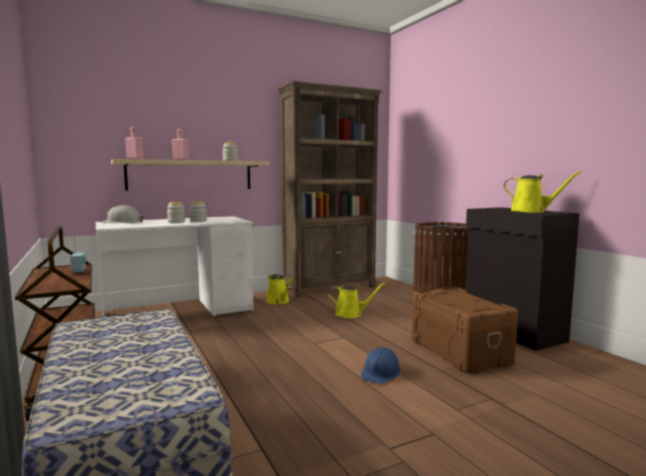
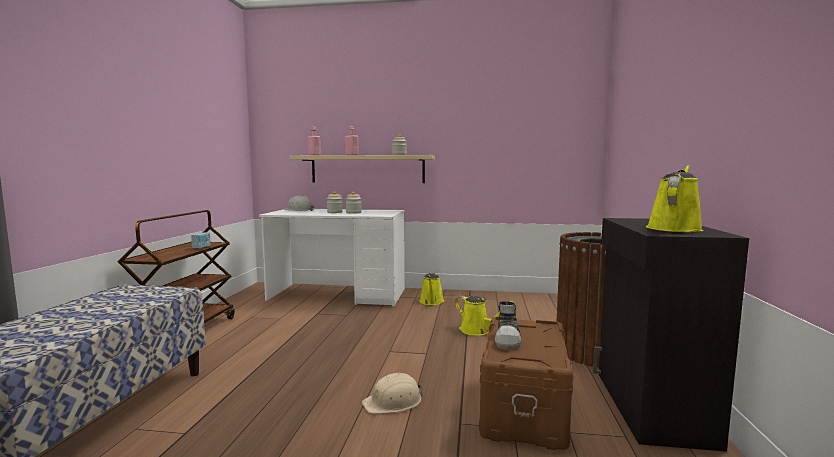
camera: 35 degrees right, 0 degrees up
(330, 287) = (506, 297): brown bookcase -> none
(381, 372) = (393, 402): blue hard hat -> beige hard hat
(450, 302) = (508, 339): none -> shoe
(531, 211) = (674, 228): yellow watering can -> yellow watering can turned 120 degrees counterclockwise

